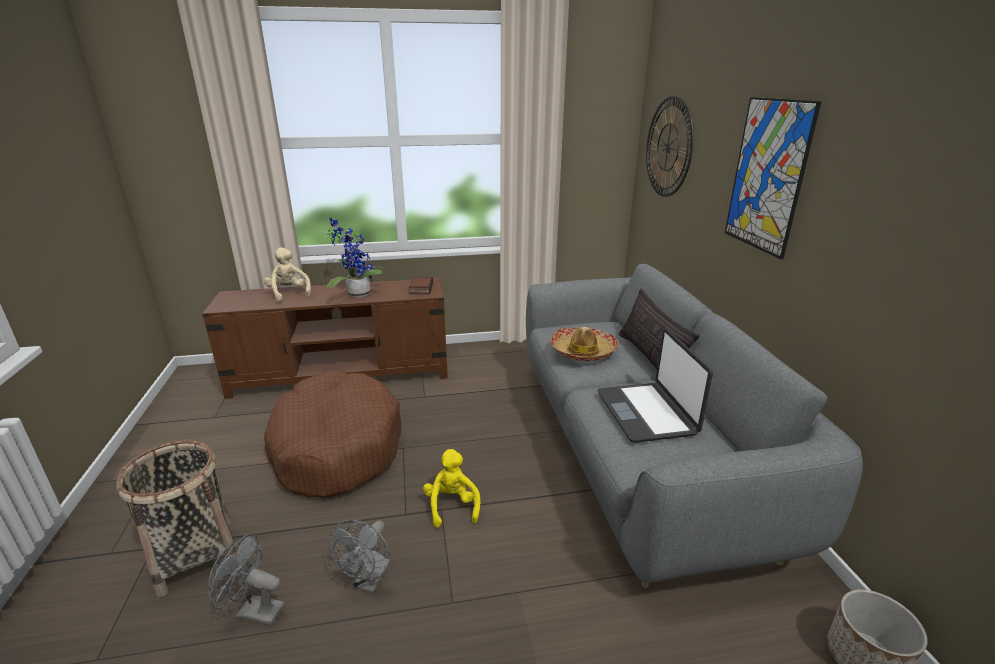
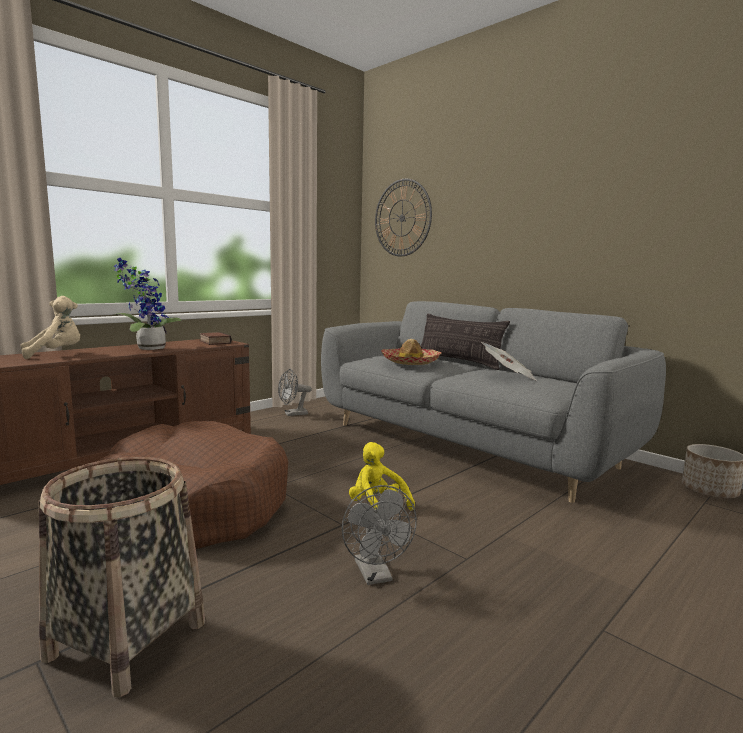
camera: 35 degrees left, 15 degrees down
(254, 611) = (283, 647): grey fan -> grey fan (292, 414)
(289, 294) = (55, 354): beige plush toy -> beige plush toy turned 120 degrees clockwise
(647, 413) = (508, 376): laptop -> newspaper
(767, 176) = (515, 211): picture -> none

